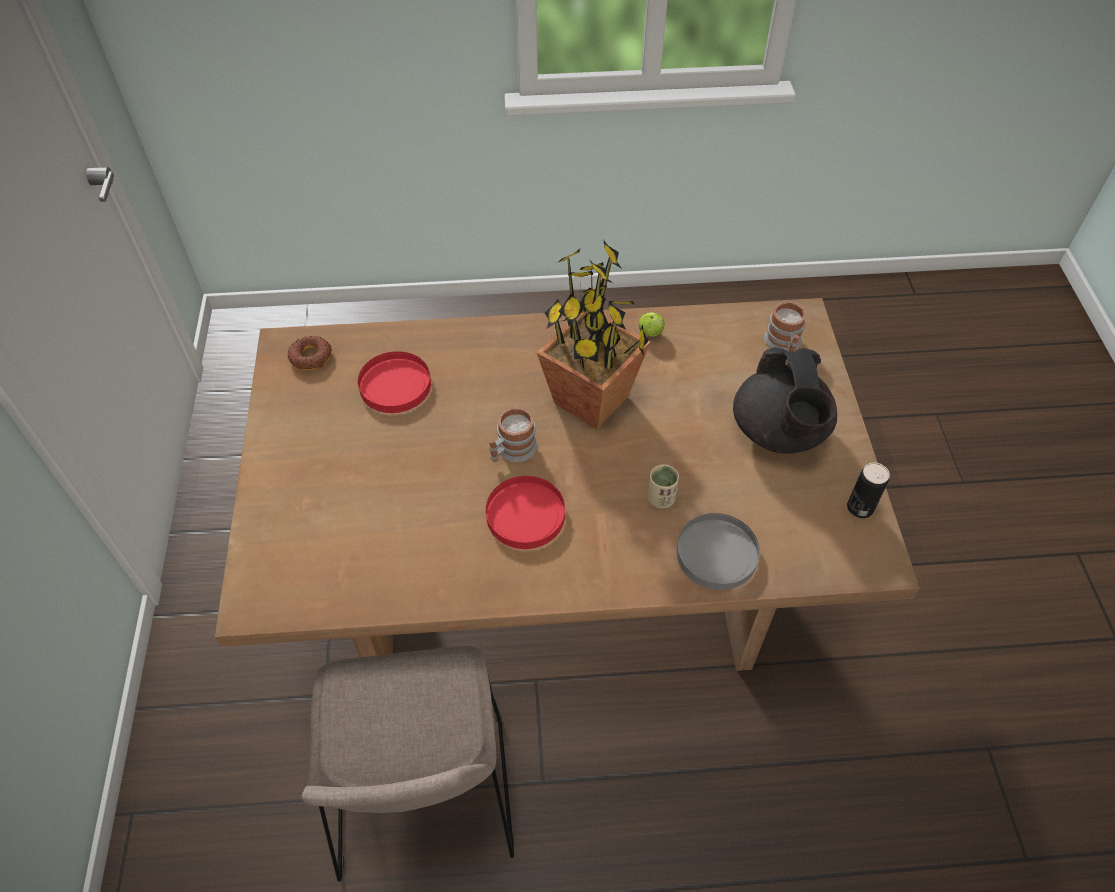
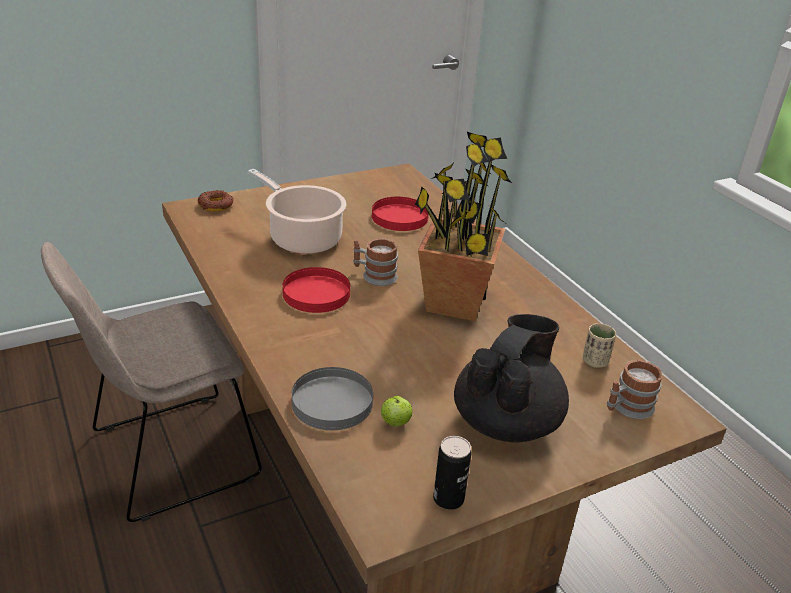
camera: 65 degrees right, 20 degrees down
(311, 357) = (399, 183): donut -> donut (216, 205)
(397, 495) = (302, 238): none -> cooking pot
(650, 333) = (560, 320): apple -> apple (395, 423)
(661, 498) = (374, 358): beige cup -> beige cup (594, 361)
(779, 432) = (506, 421): black teapot -> black teapot turned 150 degrees clockwise

